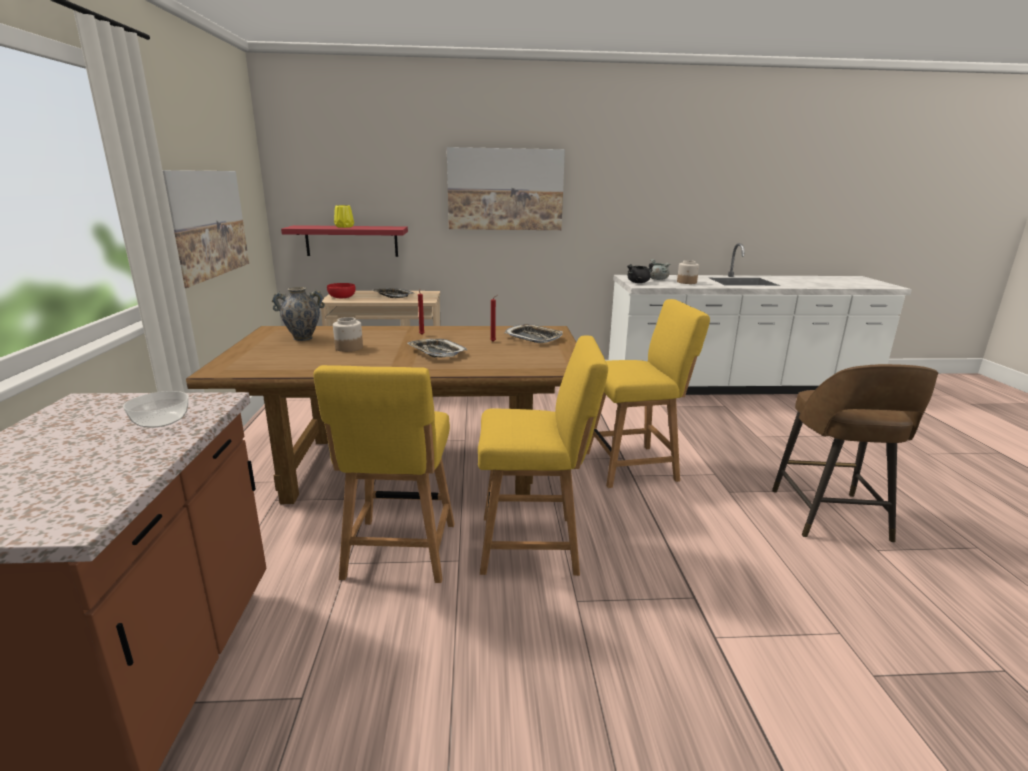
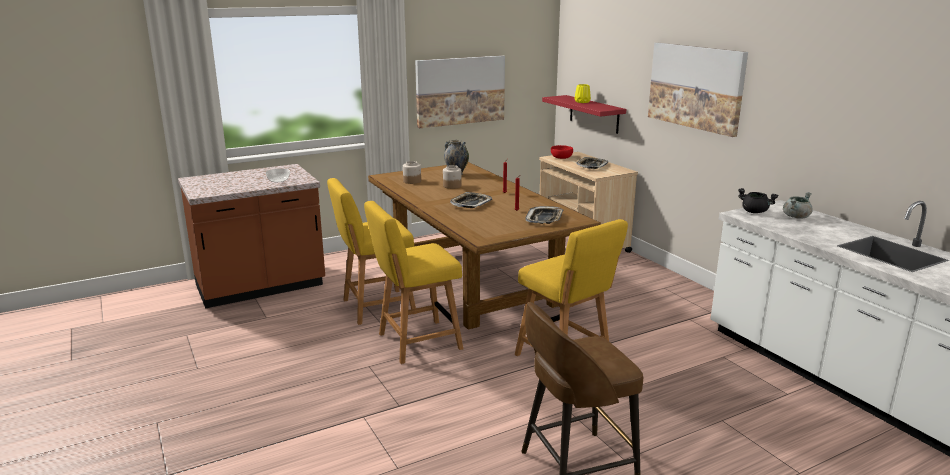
camera: 65 degrees right, 0 degrees up
(535, 544) = (415, 342): yellow chair -> yellow chair turned 90 degrees clockwise
(687, 282) = (809, 229): jar -> jar (412, 181)

